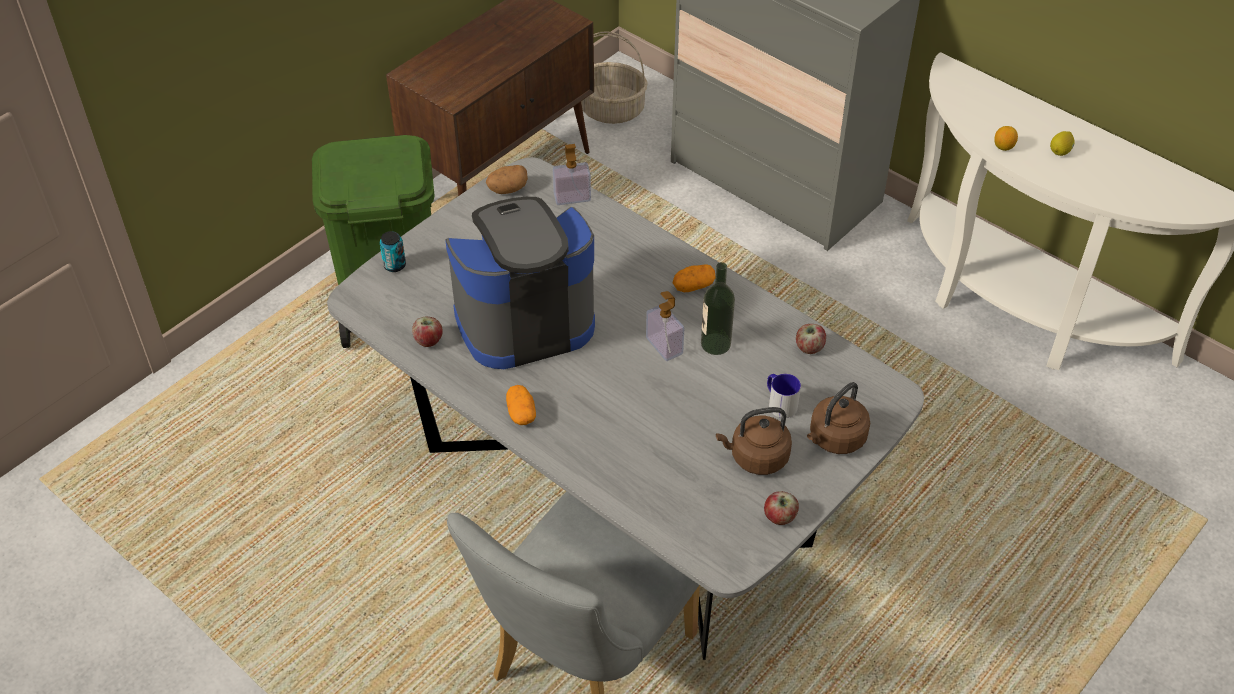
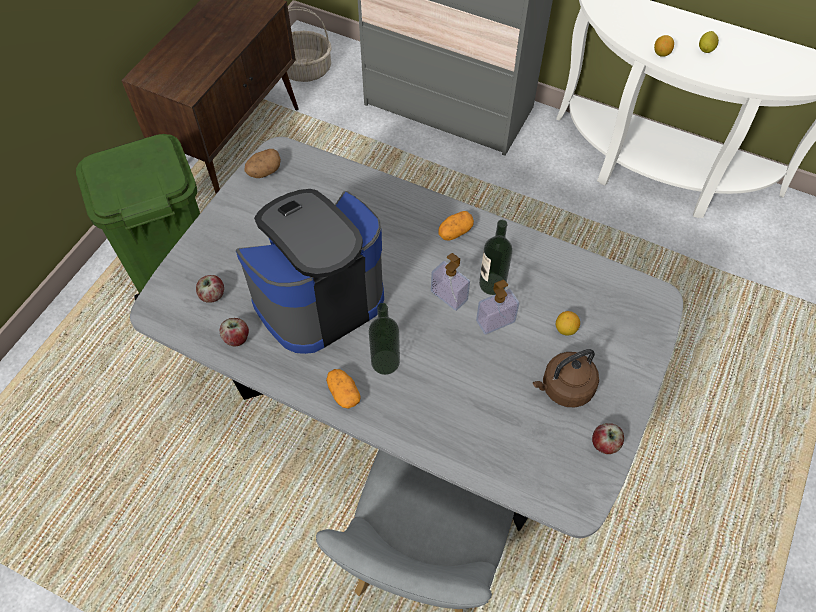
camera: 15 degrees left, 10 degrees up
(394, 265) = (183, 268): can -> none
(572, 197) = (323, 168): soap dispenser -> soap dispenser (495, 321)
(574, 393) = (385, 362): none -> bottle
(779, 403) = (565, 329): mug -> lemon
(809, 348) = (572, 270): apple -> apple (212, 295)
(835, 439) = (624, 354): brown kettle -> none

